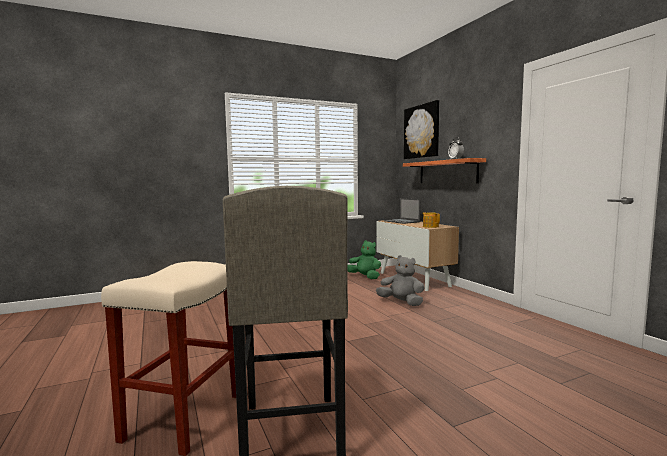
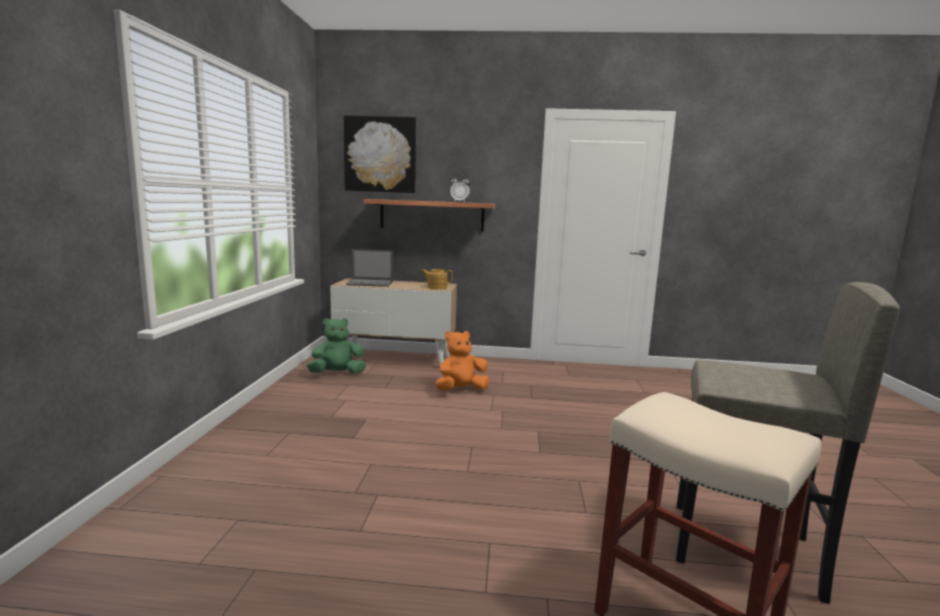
camera: 60 degrees left, 5 degrees up
(401, 302) = (461, 390): grey plush toy -> orange plush toy

